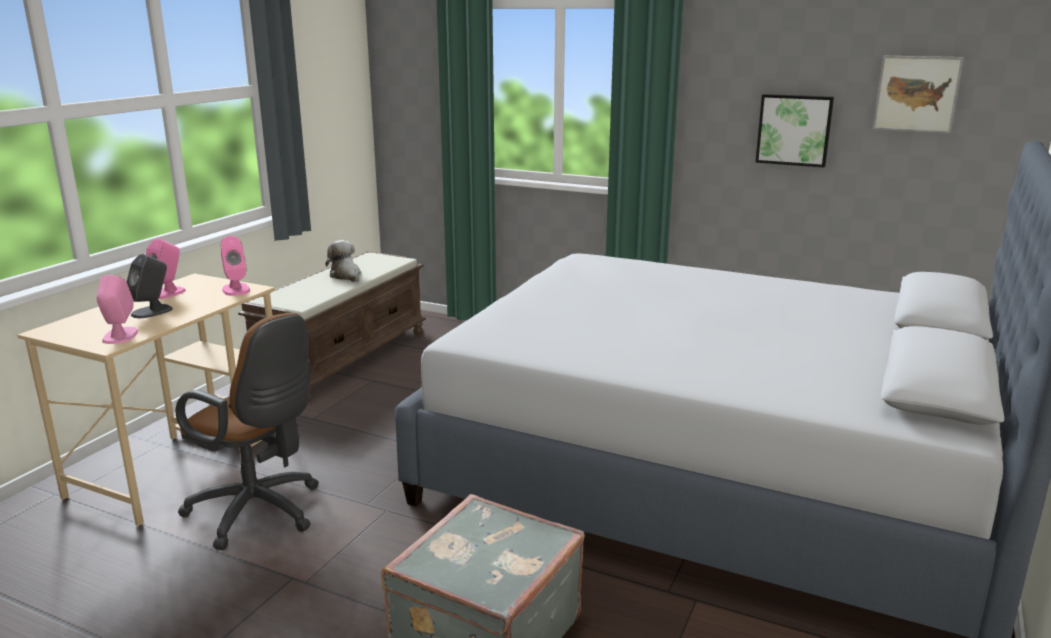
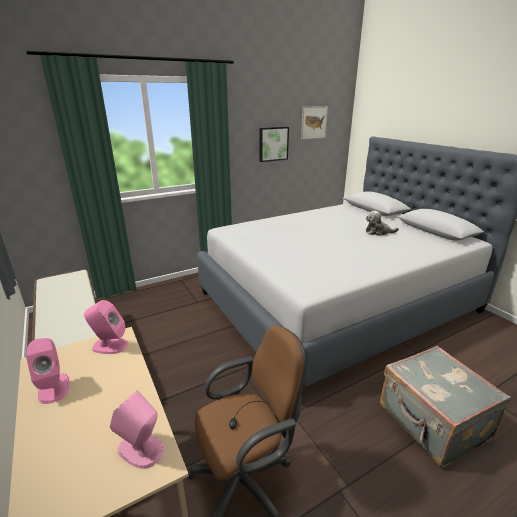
camera: 55 degrees left, 5 degrees up
(152, 311) = (96, 409): grey speaker -> none
(346, 276) = (67, 300): plush toy -> plush toy (378, 232)

